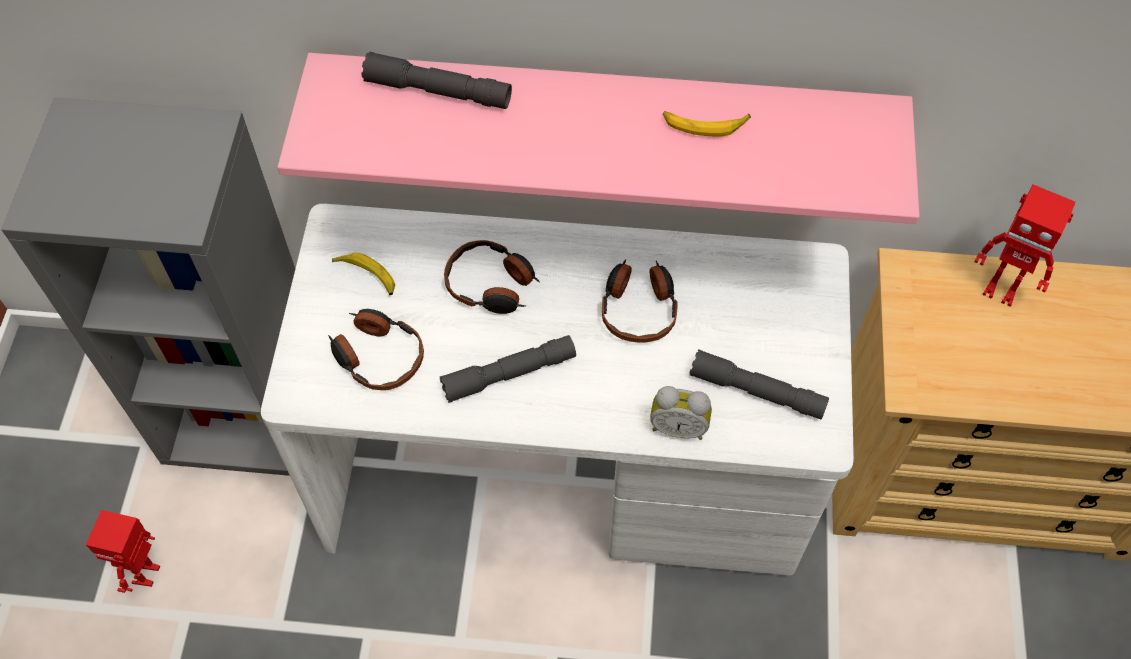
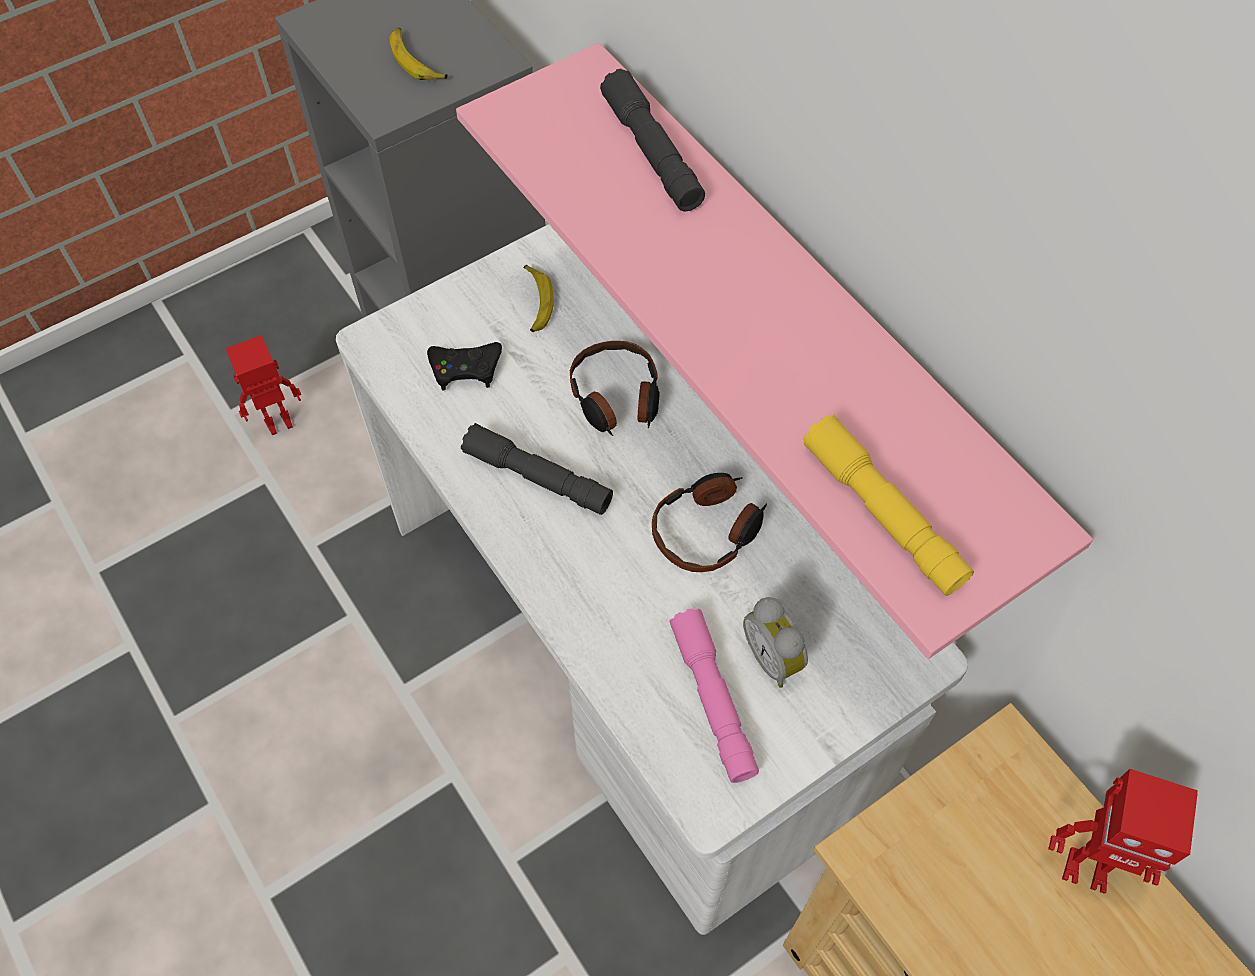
camera: 50 degrees right, 0 degrees up
(377, 356) = (465, 368): headphones -> black game controller
(678, 426) = (609, 656): alarm clock -> alarm clock (774, 657)
(704, 125) = (838, 377): banana -> banana (416, 61)
(757, 391) = (713, 700): grey flashlight -> pink flashlight
(815, 173) = (882, 514): none -> yellow flashlight
(1000, 290) = (1086, 867): toy robot -> toy robot turned 60 degrees counterclockwise

